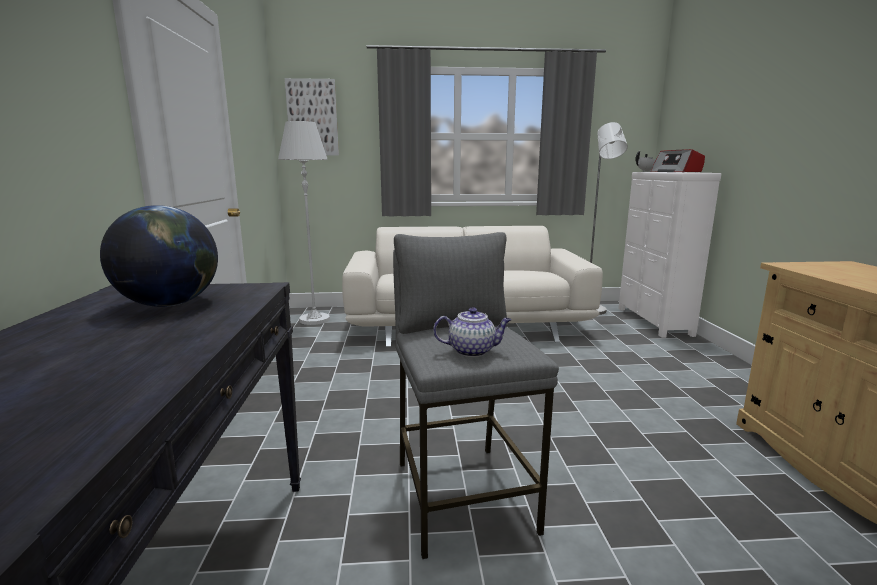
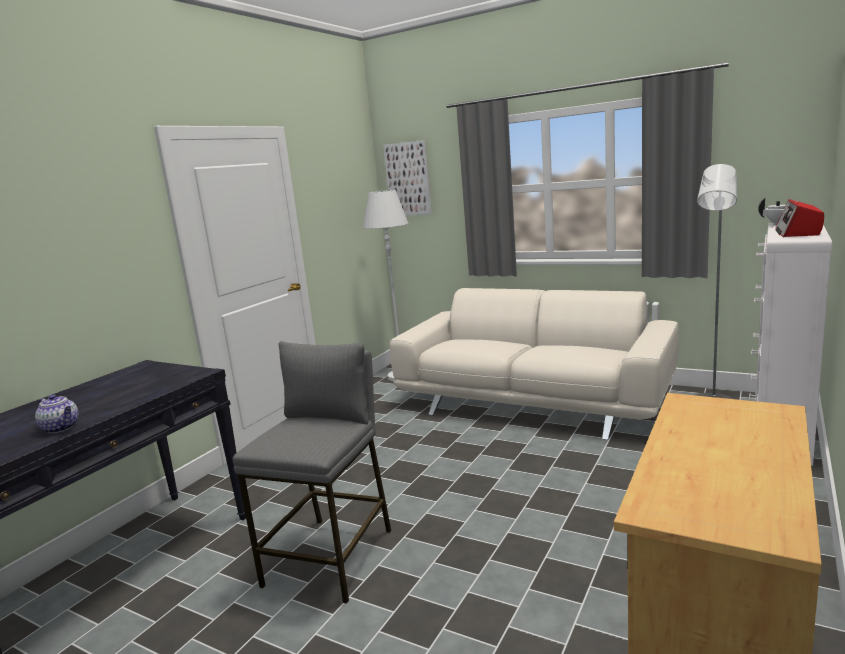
camera: 35 degrees right, 0 degrees up
(170, 304) = (141, 381): globe -> none
(472, 351) = (285, 442): teapot -> teapot (61, 428)

